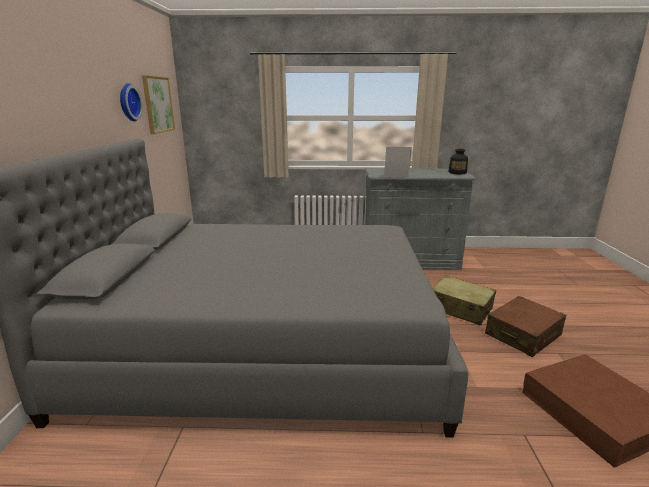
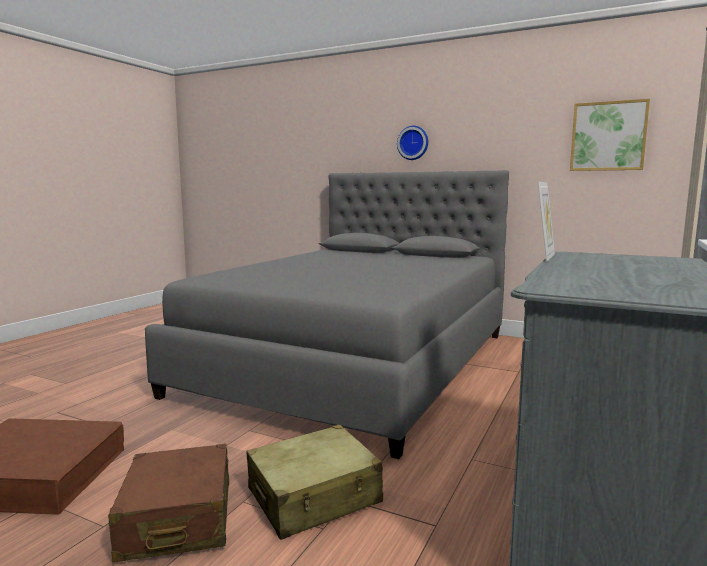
camera: 115 degrees right, 10 degrees down
(128, 102) = (529, 136): wall clock -> wall clock (413, 143)
(457, 173) = (623, 292): bottle -> none

